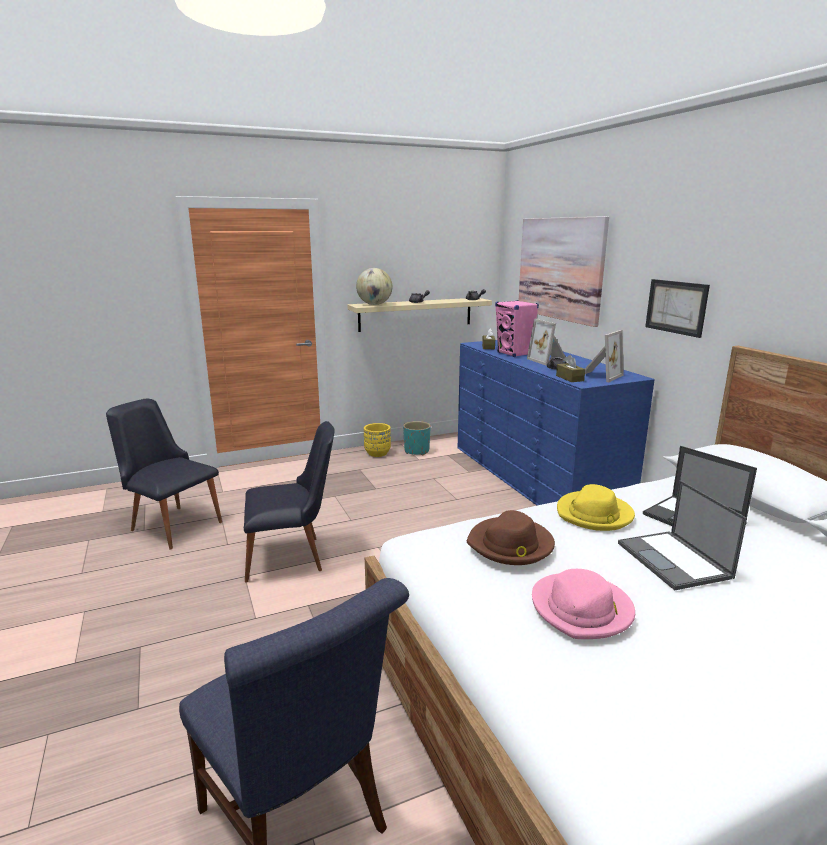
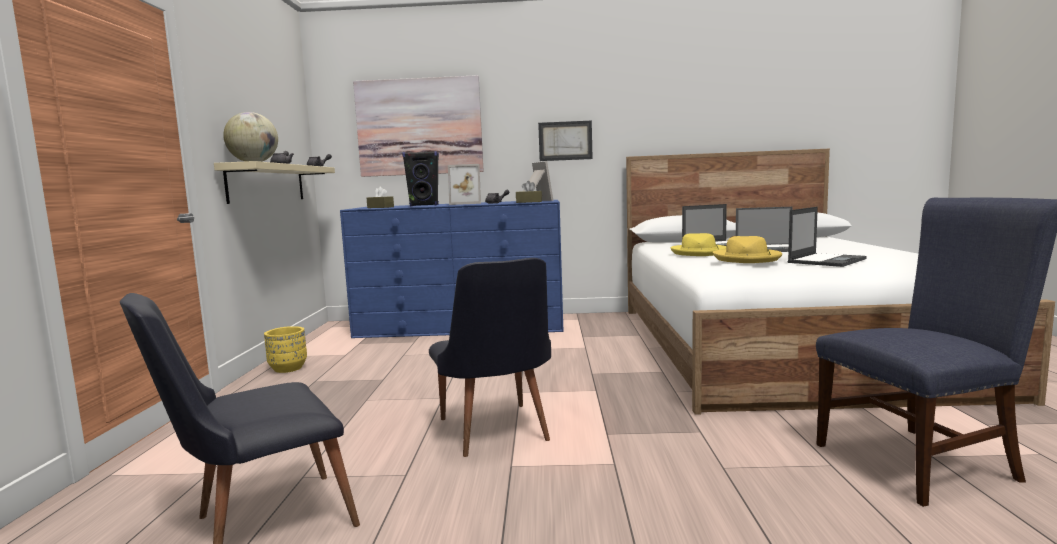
camera: 65 degrees left, 10 degrees down
(293, 558) = (495, 434): black chair -> black chair turned 150 degrees clockwise
(417, 451) = (323, 352): turquoise planter -> none
(511, 545) = (747, 259): brown hat -> yellow hat
(514, 354) = (424, 205): pink speaker -> black speaker
(582, 609) = (826, 260): pink hat -> laptop

